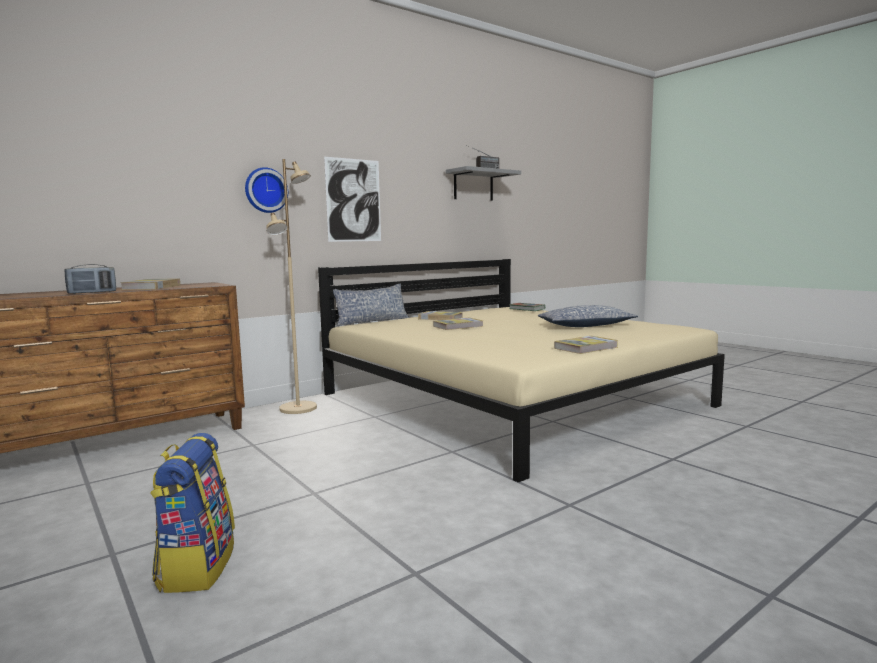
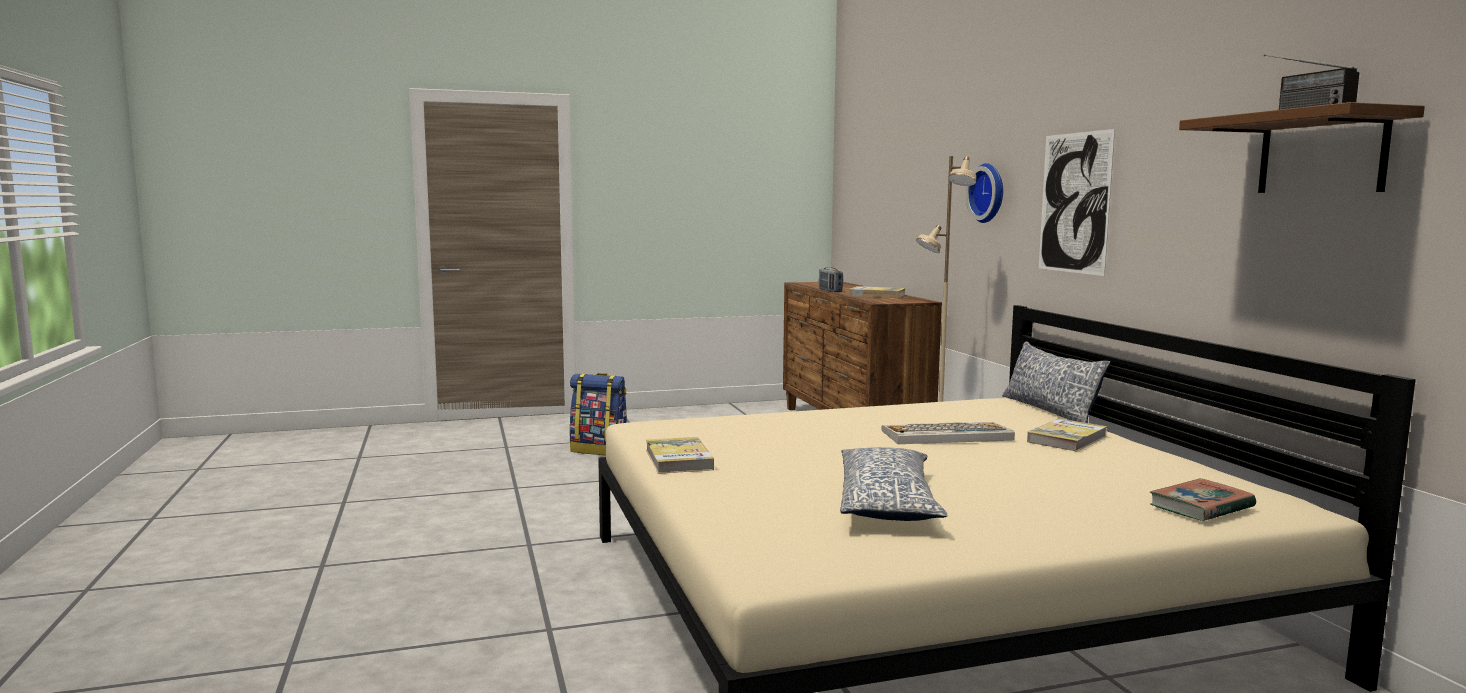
camera: 110 degrees right, 0 degrees up
(458, 326) = (945, 435): book -> keyboard
(473, 185) = (1321, 153): grey shelf -> brown shelf

